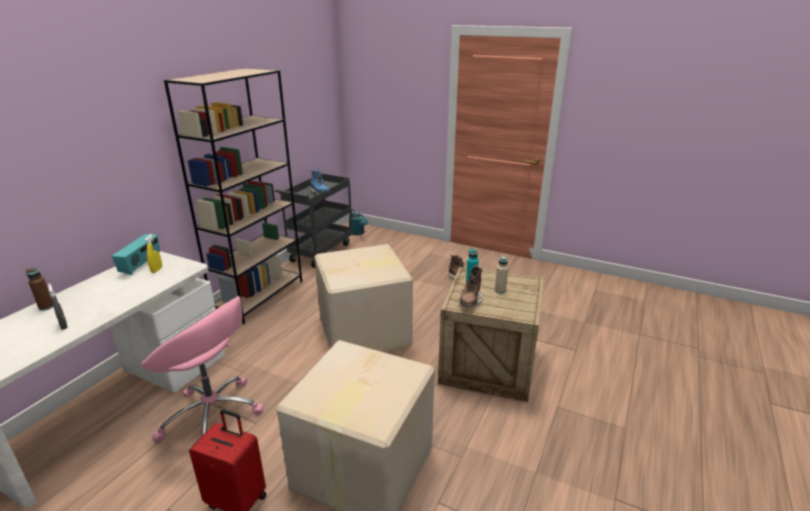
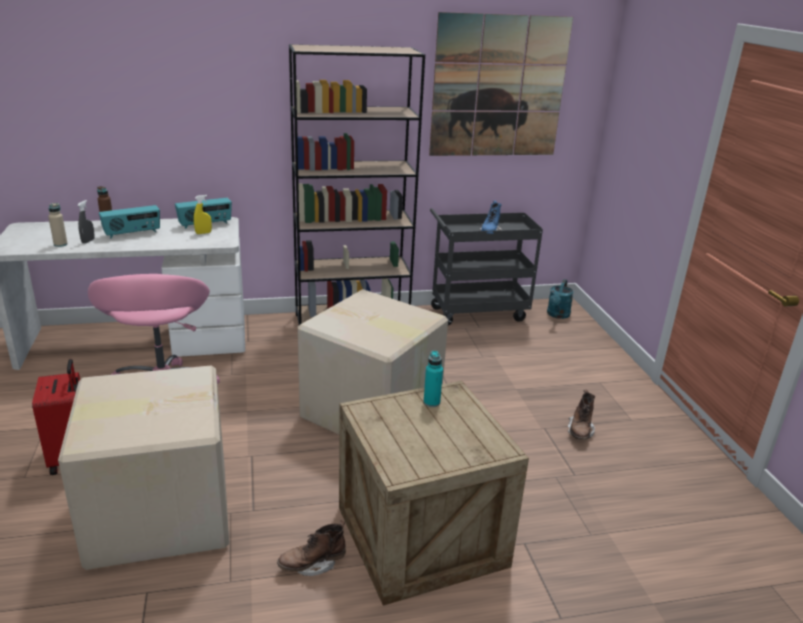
camera: 50 degrees right, 0 degrees up
(93, 300) = (132, 233): none -> radio
(292, 89) = (498, 87): none -> picture
(470, 301) = (383, 417): brown boot -> brown boot (312, 564)
(500, 290) = (440, 431): beige bottle -> beige bottle (60, 244)

